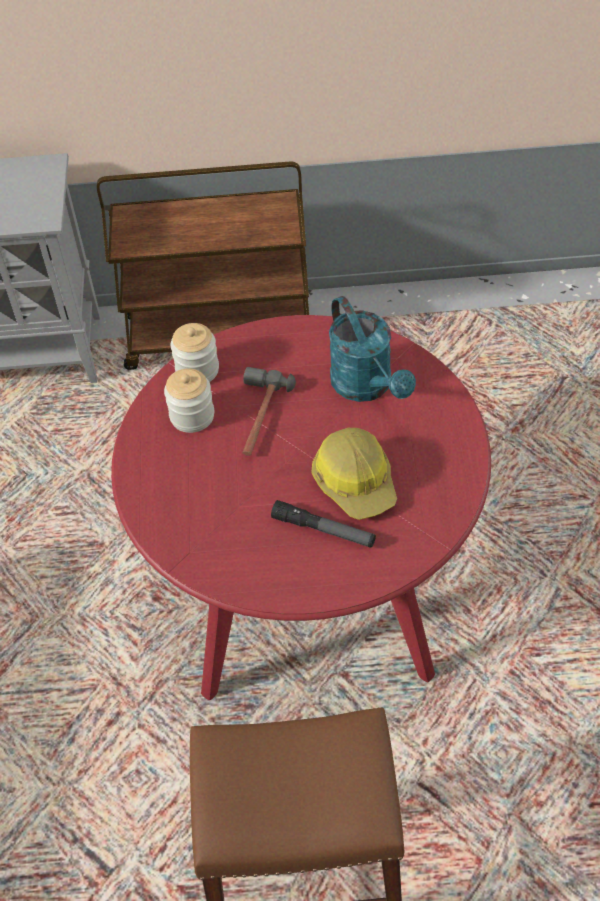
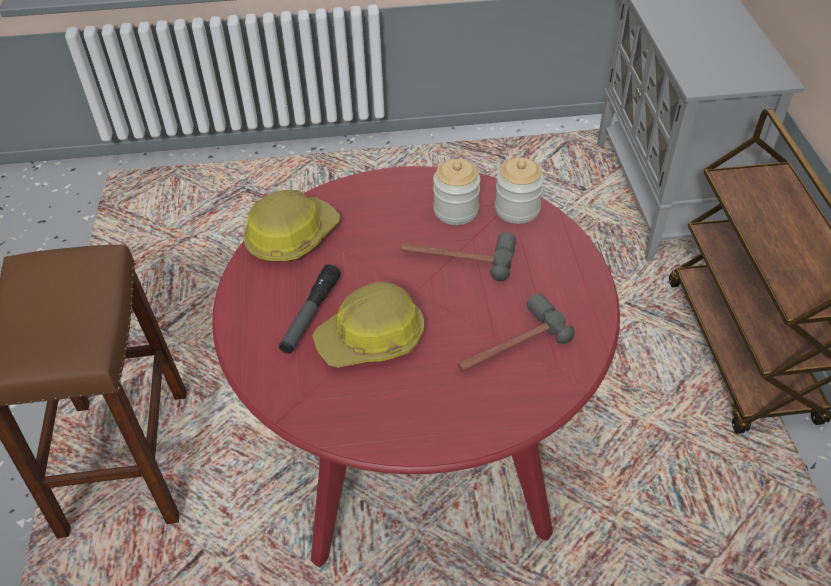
camera: 85 degrees right, 5 degrees down
(211, 553) = (291, 236): none -> hard hat
(367, 386) = (509, 346): turquoise watering can -> hammer

